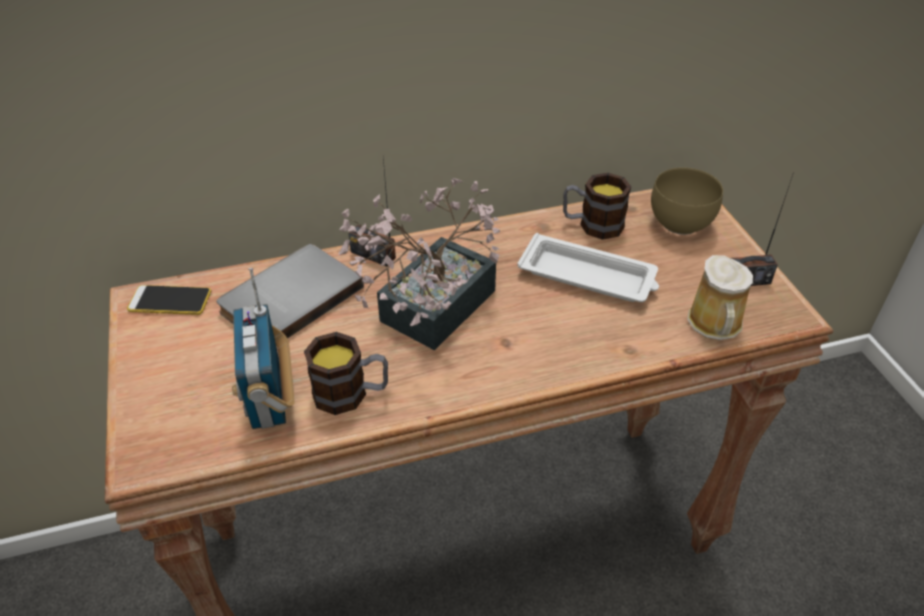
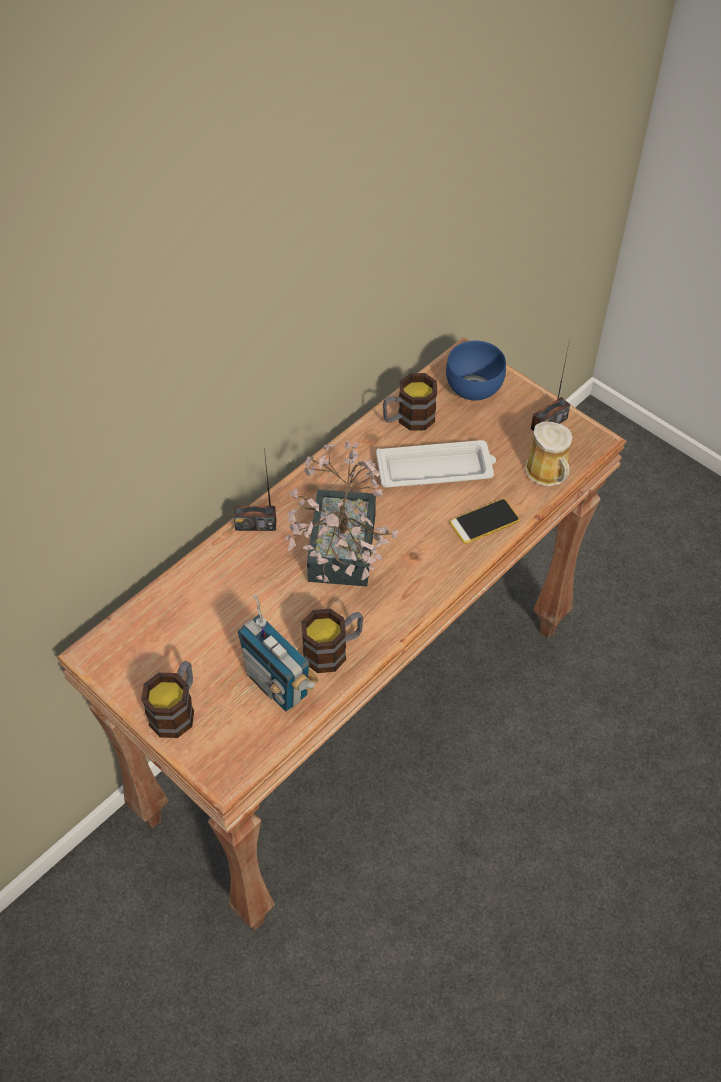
camera: 30 degrees left, 10 degrees up
(158, 378) = (176, 709): none -> mug
(170, 301) = (123, 643): phone -> phone (484, 522)
(288, 297) = (219, 594): grey book -> none
(678, 222) = (471, 389): brown bowl -> blue bowl

